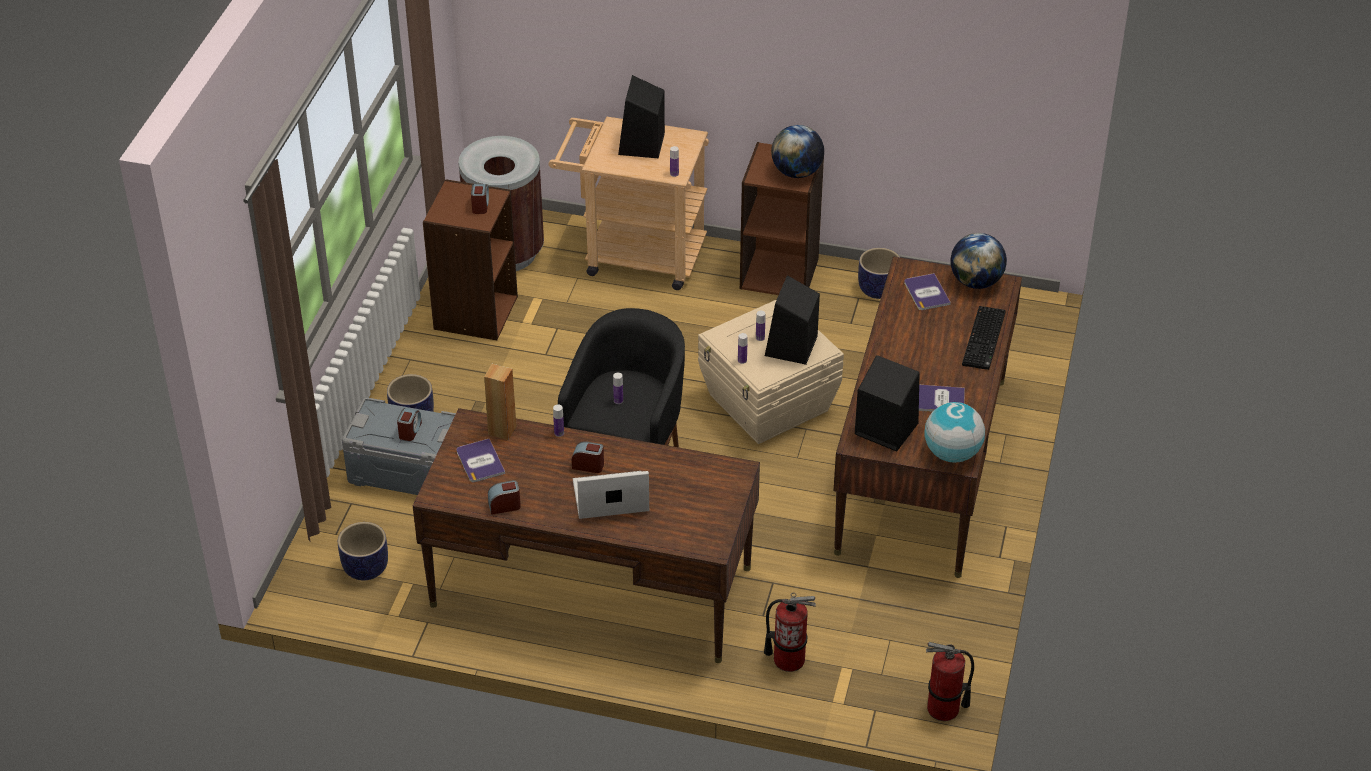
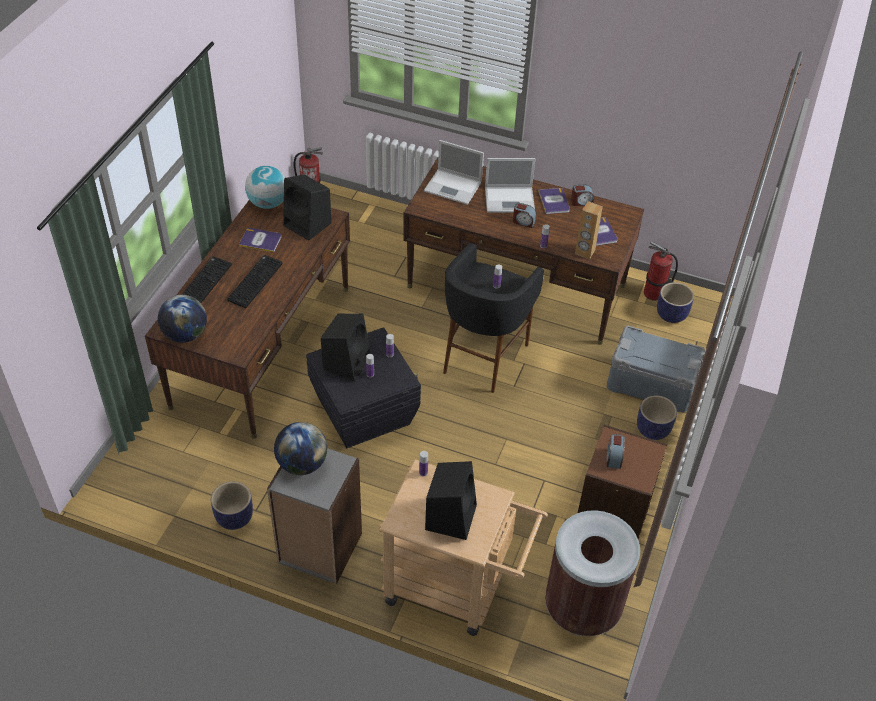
camera: 175 degrees left, 5 degrees up
(410, 431) = (653, 351): alarm clock -> none
(695, 509) = (454, 187): none -> laptop
(768, 404) = (364, 410): beige storage box -> black storage box
(779, 273) = (319, 549): brown bookcase -> grey bookcase
(788, 659) = (395, 230): fire extinguisher -> fire extinguisher (654, 293)
(924, 348) = (254, 281): none -> keyboard
(926, 293) = (231, 329): book -> book (554, 201)

